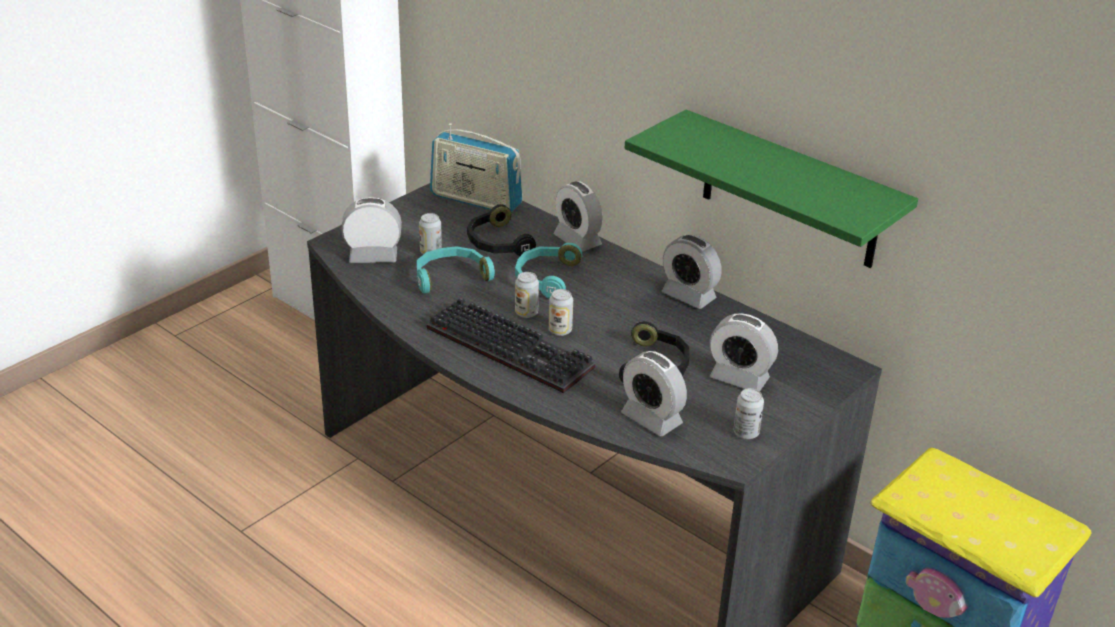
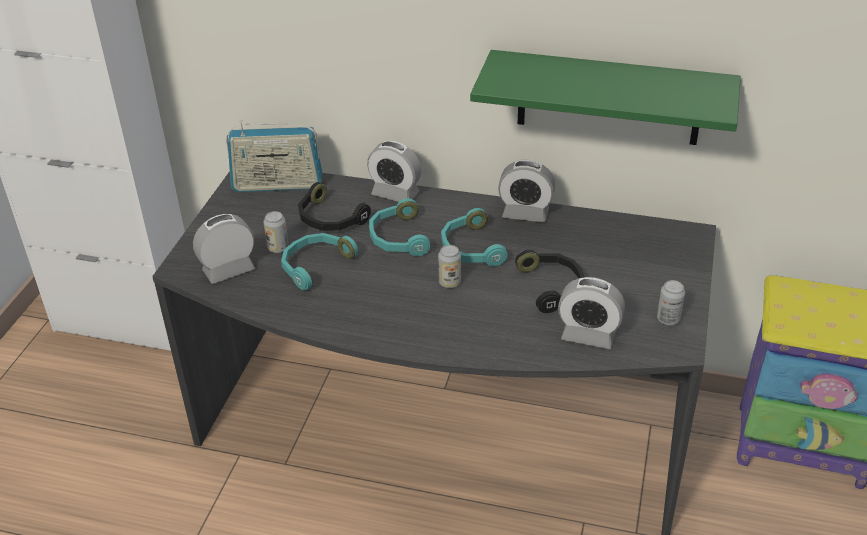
camera: 25 degrees left, 5 degrees up
(514, 348) = (425, 313): keyboard -> none
(526, 313) = (408, 276): can -> none
(606, 308) = (470, 248): none -> turquoise headphones
(739, 378) = (623, 273): alarm clock -> none

